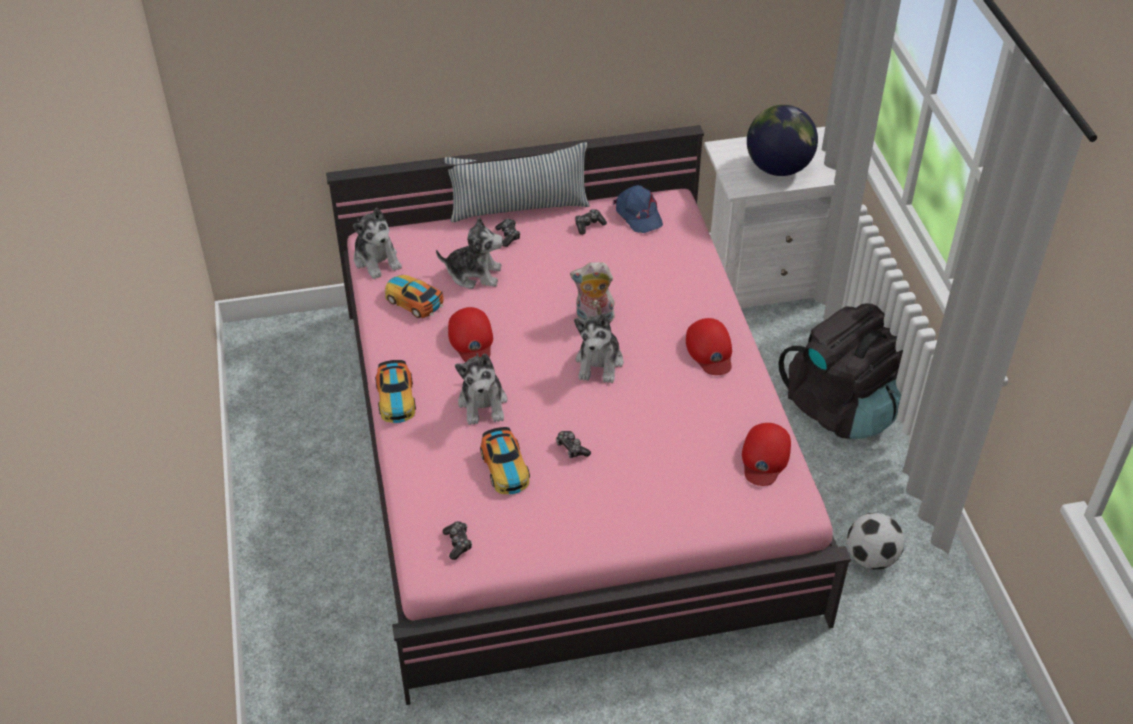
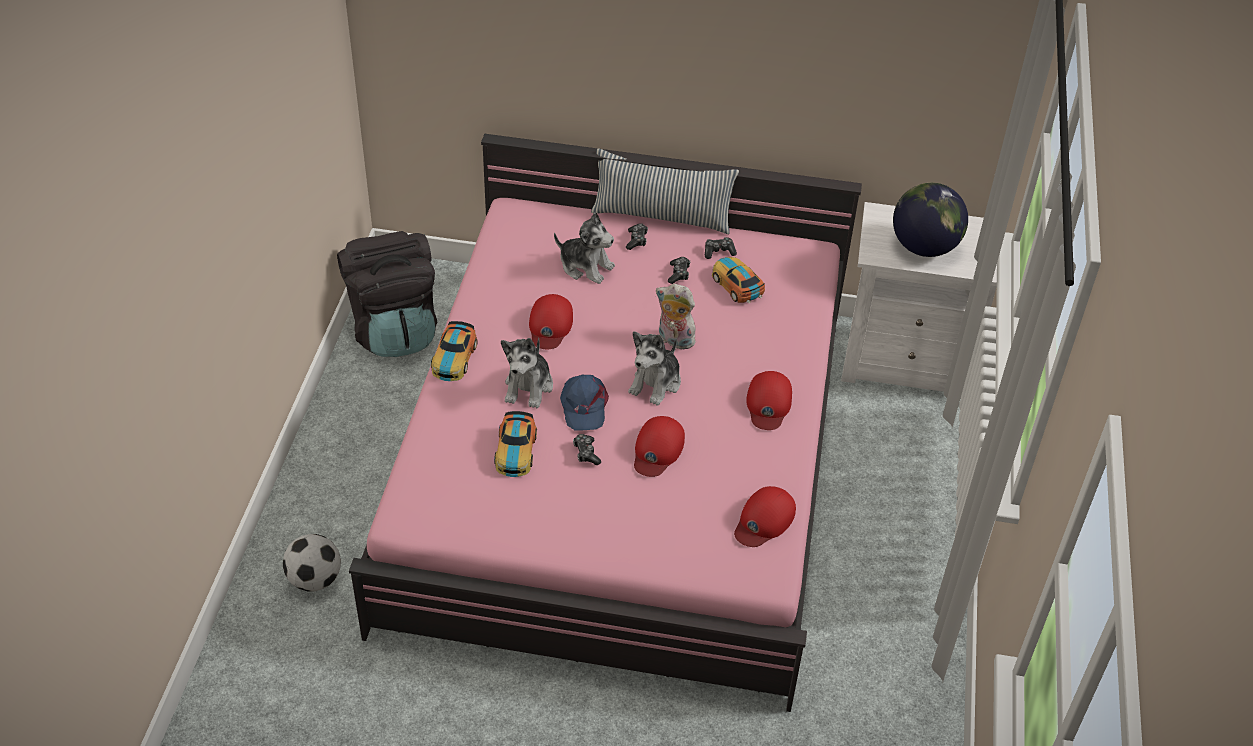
camera: 20 degrees right, 0 degrees up
(377, 260) = (505, 228): plush toy -> none
(413, 301) = (517, 275): toy car -> toy car (737, 284)
(458, 543) = (437, 504): game controller -> game controller (679, 274)
(634, 424) = (657, 450): none -> red cap
(638, 214) = (772, 255): blue cap -> blue cap (583, 406)
(840, 408) = (913, 507): black backpack -> black backpack (394, 329)
(871, 557) = (865, 660): football -> football (315, 579)

